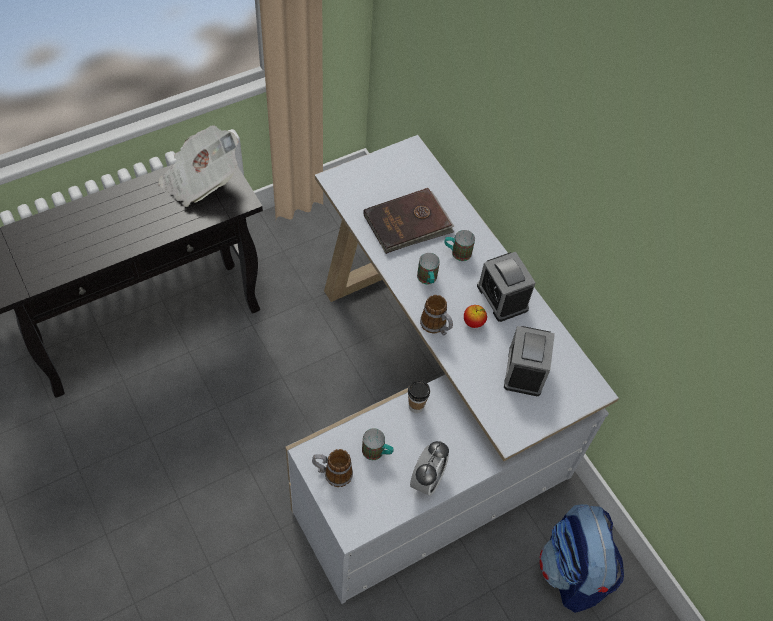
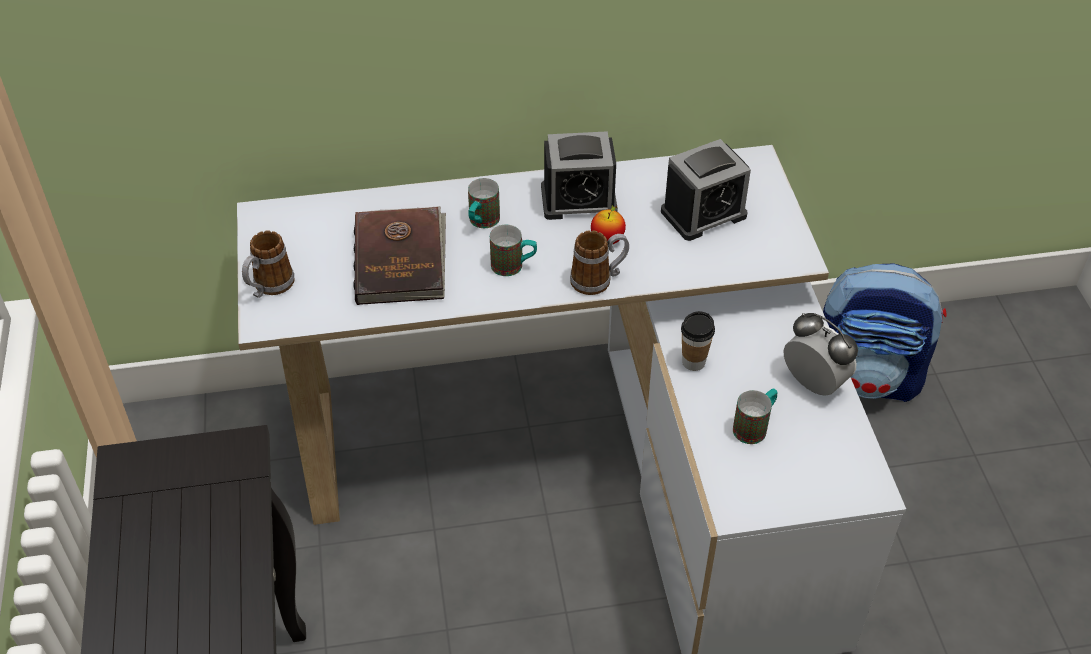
camera: 65 degrees left, 10 degrees down
(200, 180) = (157, 499): newspaper -> none
(332, 473) = (774, 488): mug -> mug (269, 287)
(524, 370) = (703, 214): alarm clock -> alarm clock turned 60 degrees counterclockwise

